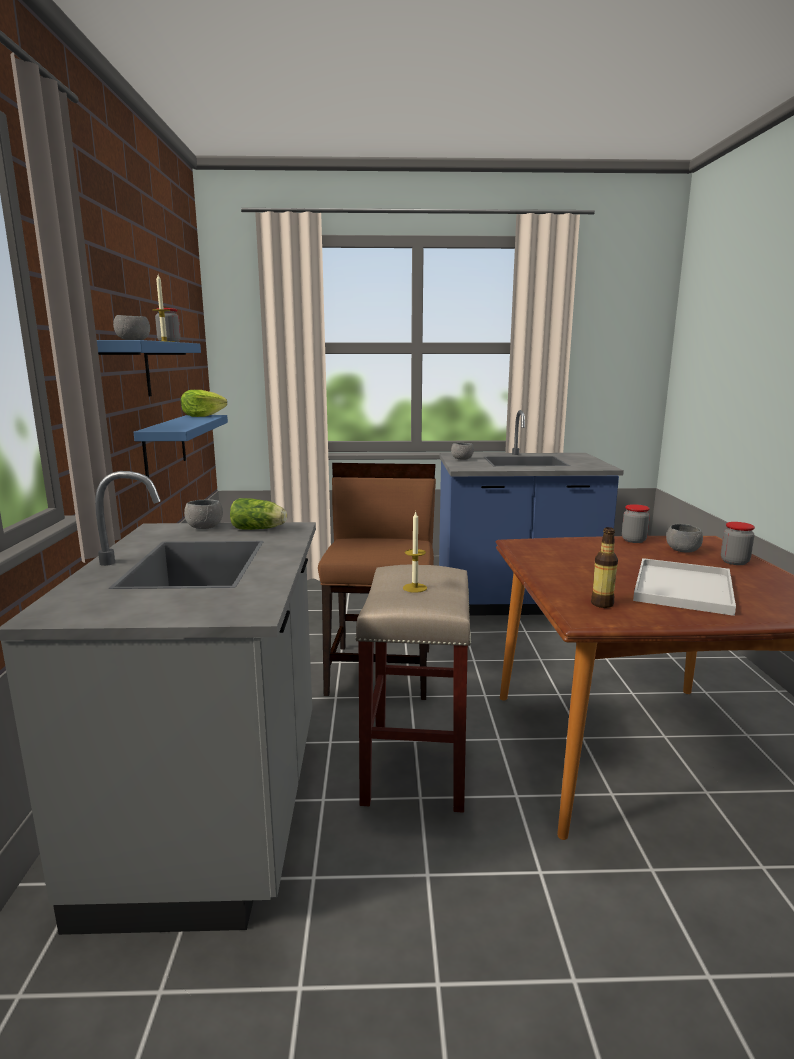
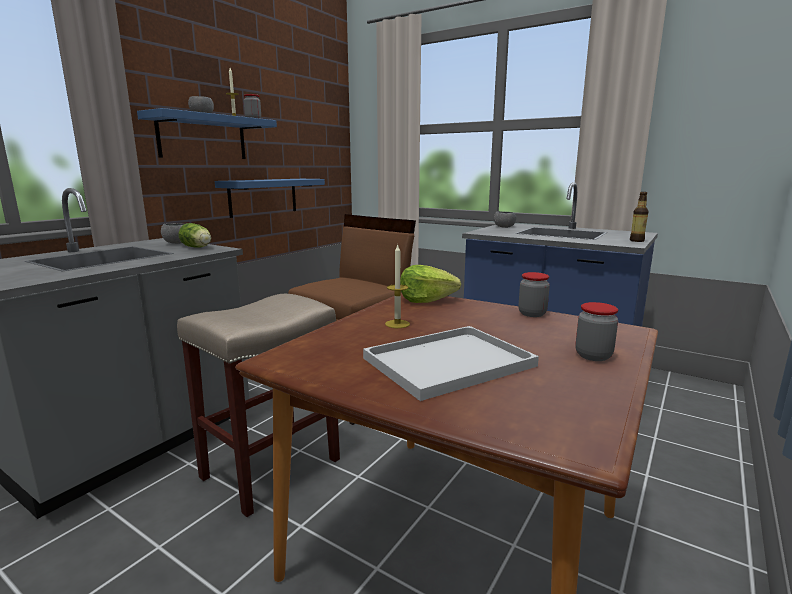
camera: 35 degrees right, 0 degrees up
(202, 416) = (304, 178): lettuce -> lettuce (426, 300)
(415, 588) = (255, 310): candle -> candle (397, 324)
(602, 604) = (328, 353): bottle -> bottle (637, 241)
(682, 551) = (559, 332): grey bowl -> none

